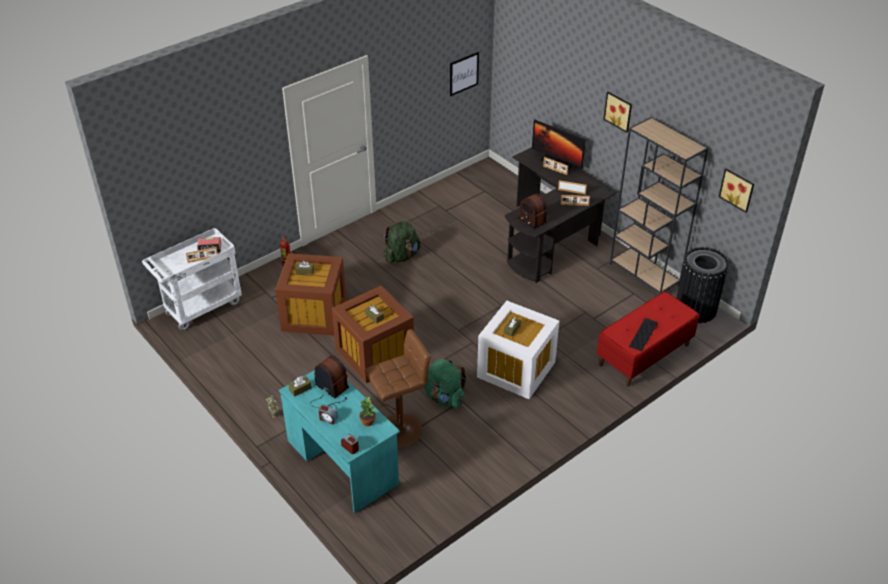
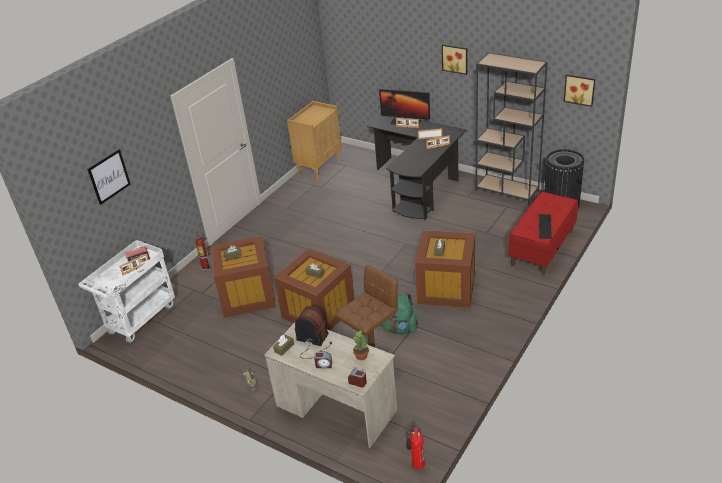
camera: 15 degrees left, 5 degrees down
(342, 462) = (336, 408): turquoise desk -> beige desk
(390, 545) = (417, 465): none -> fire extinguisher
(402, 256) = (301, 230): green backpack -> none
(456, 186) = (319, 167): none -> brown cabinet
(464, 73) = (306, 68): picture -> picture (109, 176)
(517, 369) = (447, 288): white storage box -> brown storage box
(533, 216) = (410, 162): radio -> none

